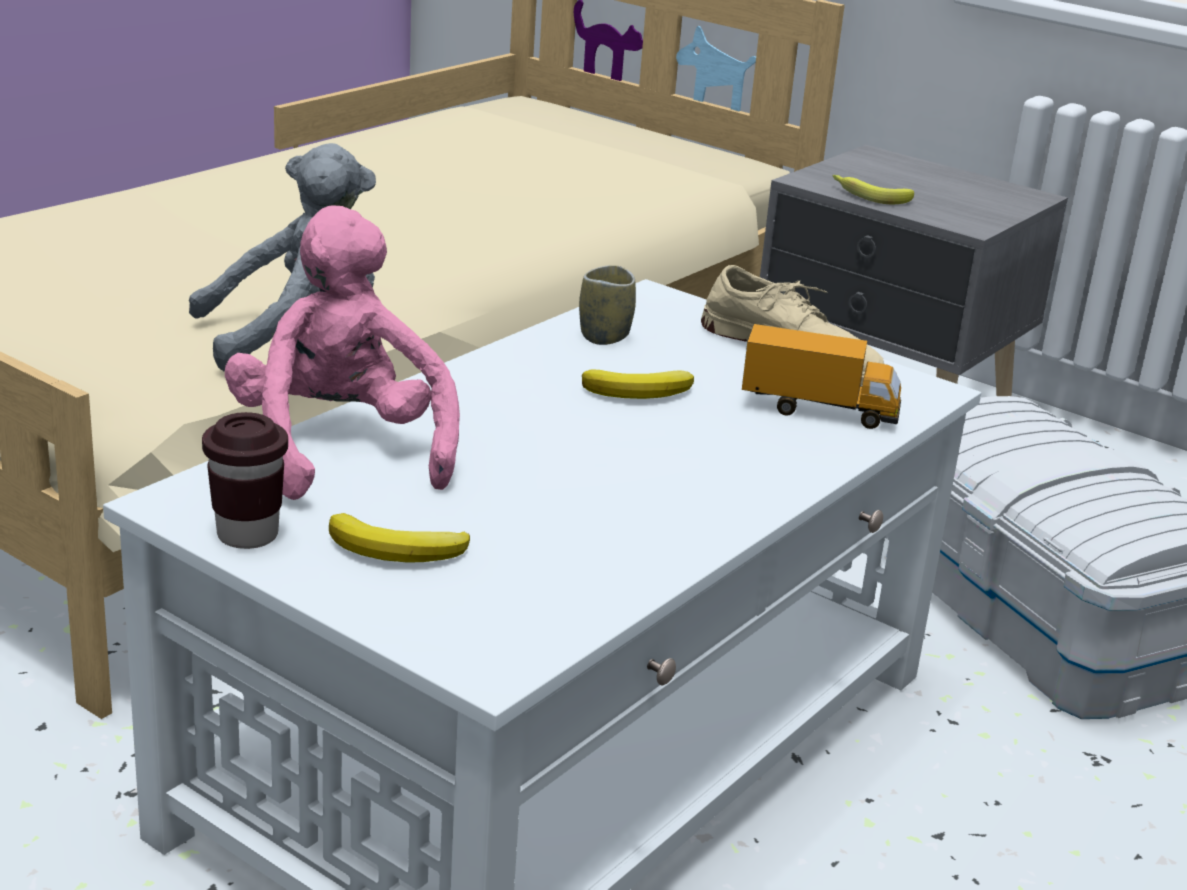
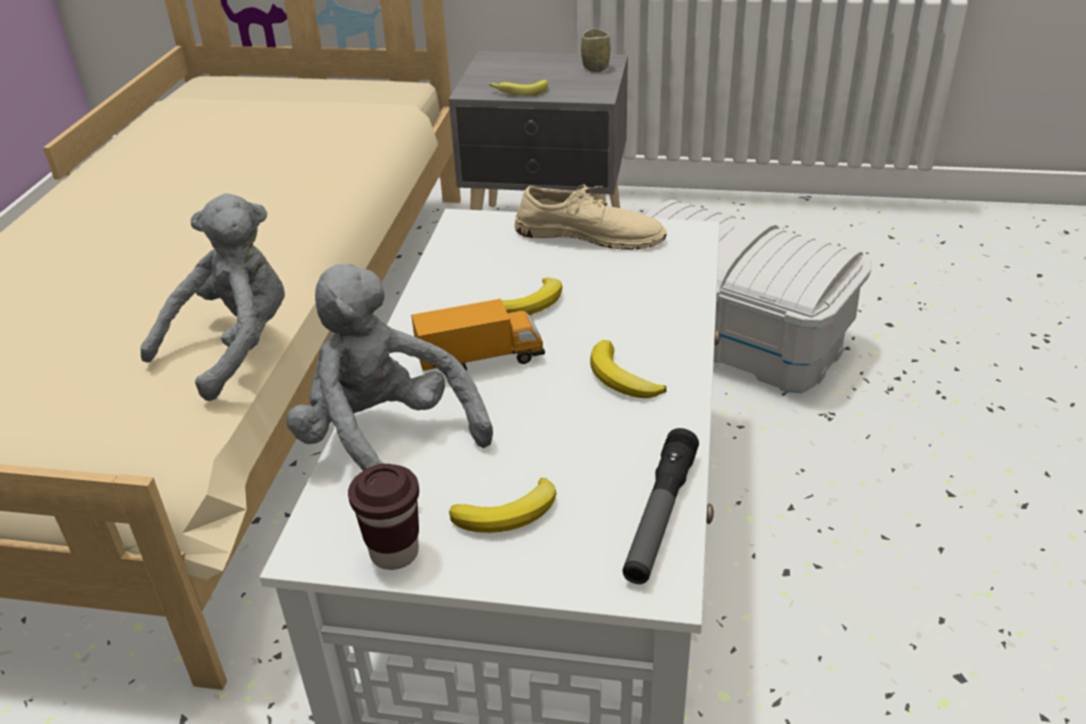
camera: 25 degrees left, 10 degrees up
(340, 449) = (385, 442): pink plush toy -> grey plush toy
(561, 614) = (660, 515): none -> flashlight
(604, 336) = (466, 267): cup -> cup (595, 67)
(666, 488) = (621, 378): none -> banana
(819, 411) = (649, 275): toy truck -> toy truck (481, 361)

